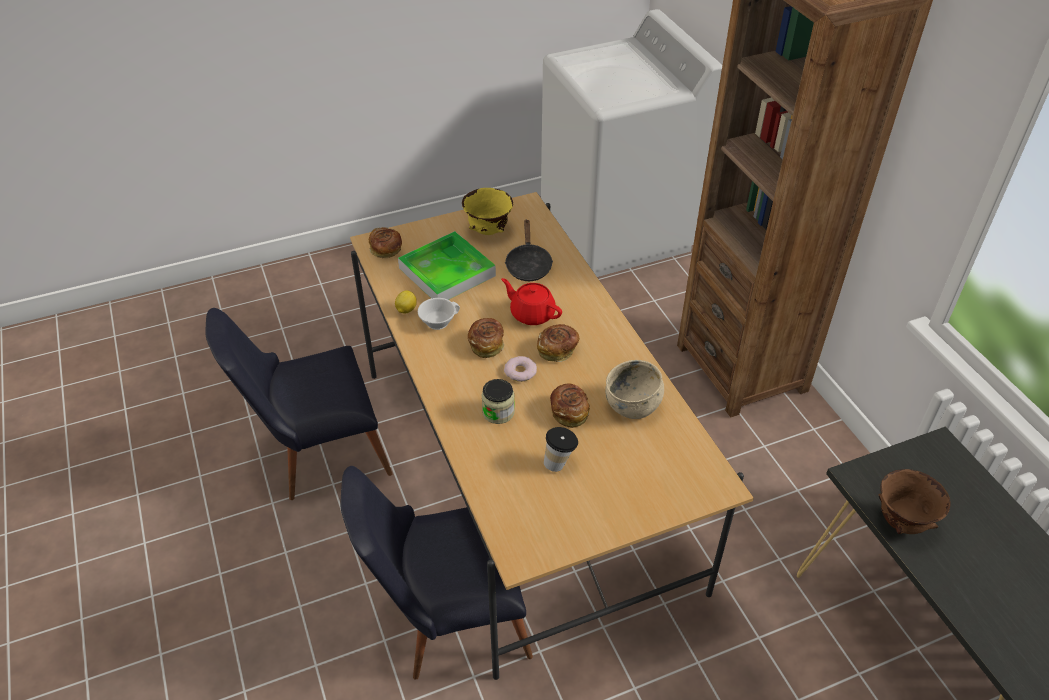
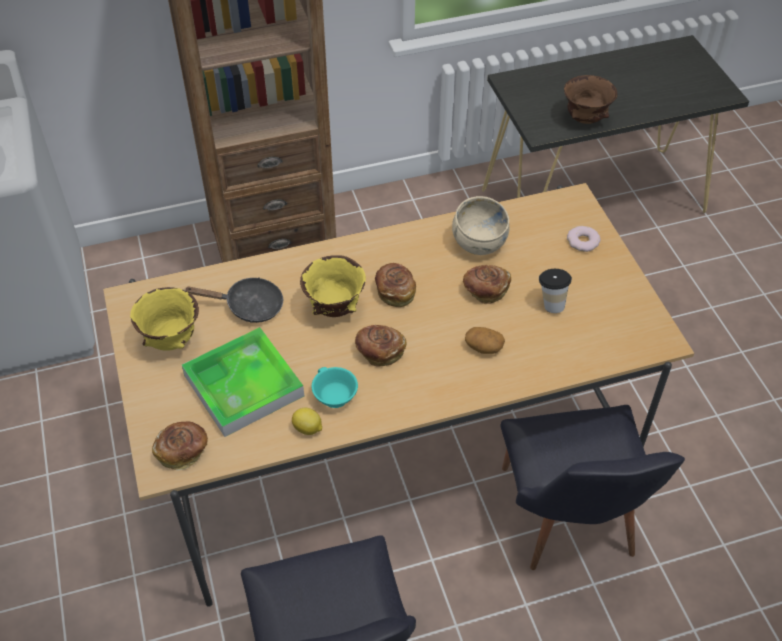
camera: 85 degrees left, 5 degrees up
(438, 320) = (333, 396): white cup -> turquoise cup
(498, 412) = (483, 347): jar -> potato
(520, 371) = (425, 325): donut -> donut (583, 241)
(532, 314) = (334, 309): red teapot -> yellow bowl

